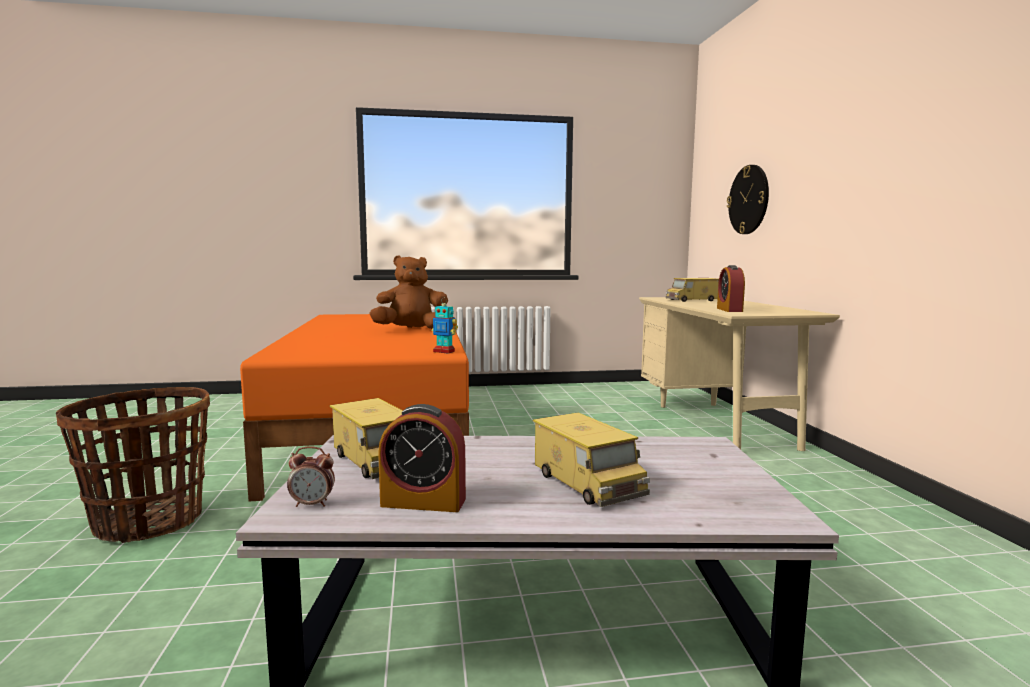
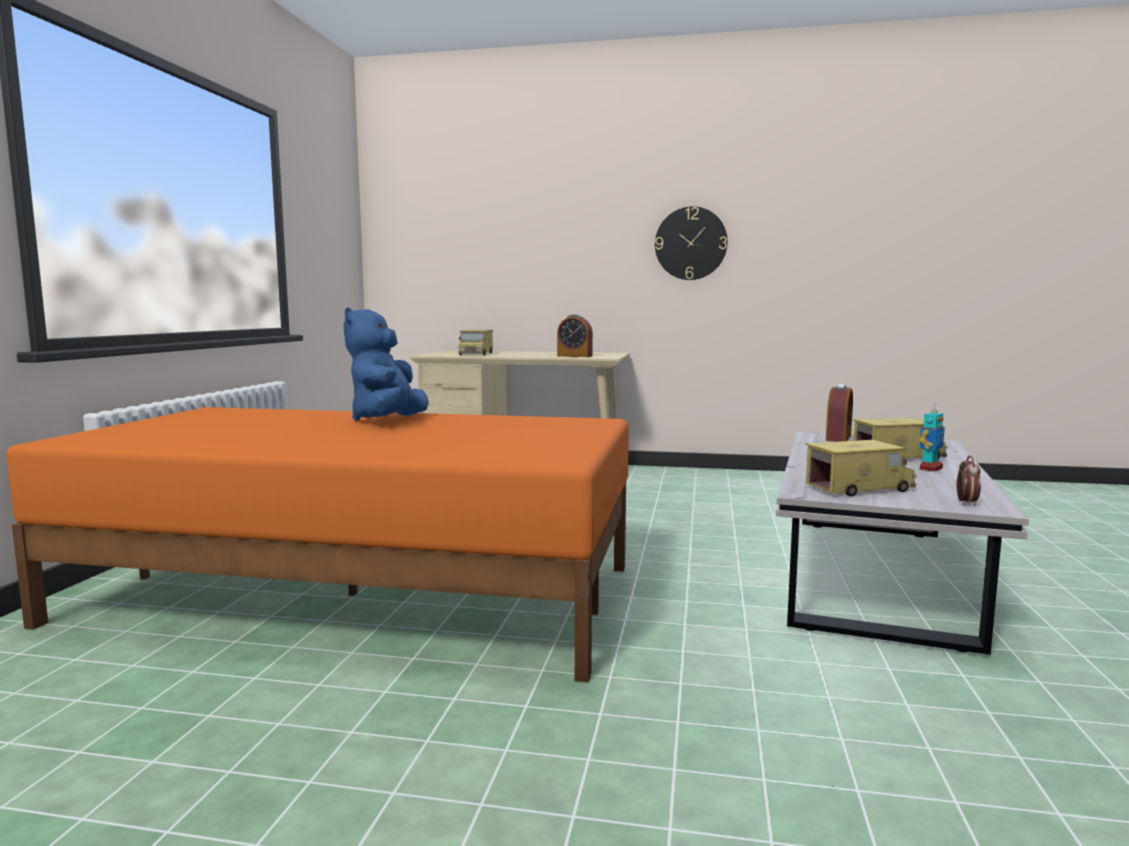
camera: 70 degrees left, 0 degrees up
(148, 522) = (627, 759): basket -> none
(411, 330) = (388, 421): brown plush toy -> blue plush toy
(423, 502) = (948, 483): alarm clock -> alarm clock (838, 438)
(444, 351) = (593, 420): toy robot -> toy robot (930, 468)
(748, 200) = (485, 250): wall clock -> wall clock (690, 243)

